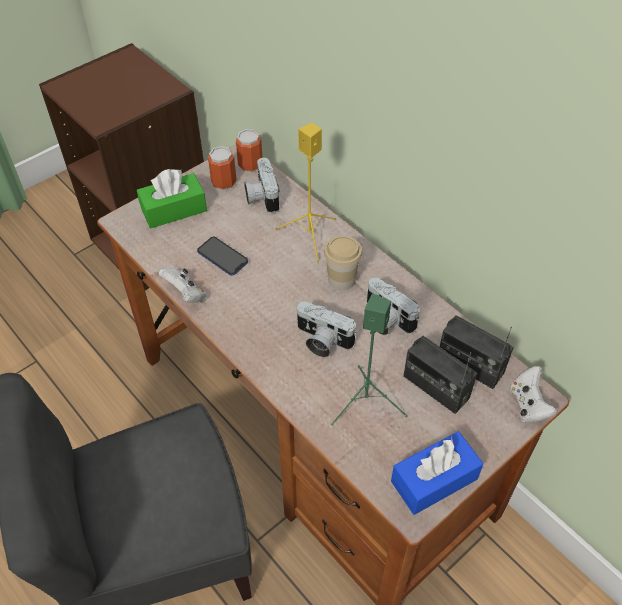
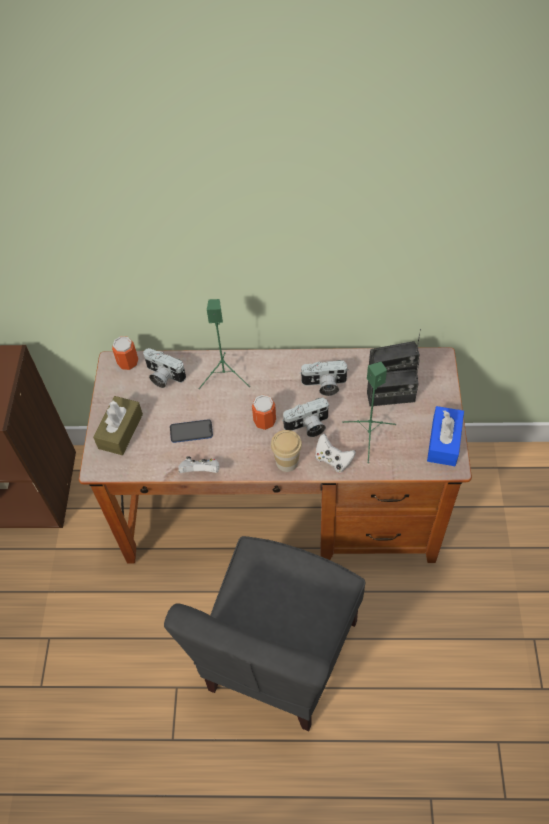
camera: 45 degrees left, 5 degrees up
(174, 210) = (120, 431): green tissue box -> brown tissue box
(224, 182) = (127, 387): can -> can (264, 421)
(310, 237) = (225, 376): yellow speaker -> green speaker
(341, 280) = (274, 384): cup -> cup (287, 462)
(528, 404) = (439, 366): white game controller -> white game controller (333, 460)

